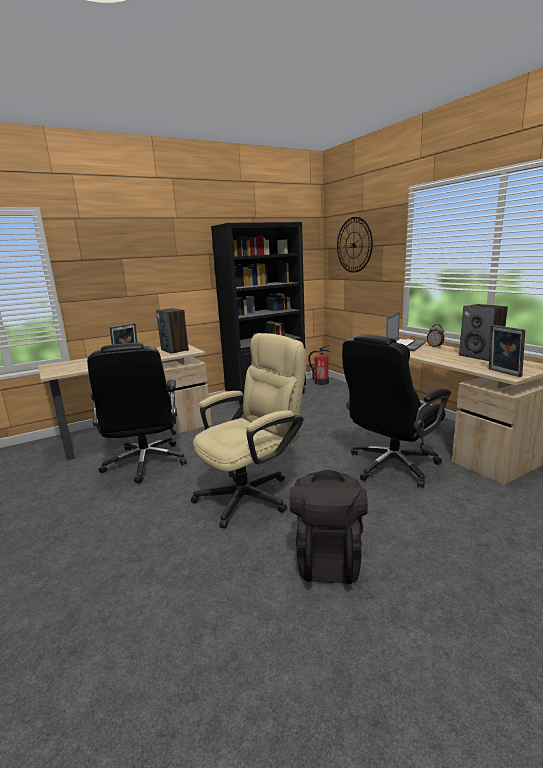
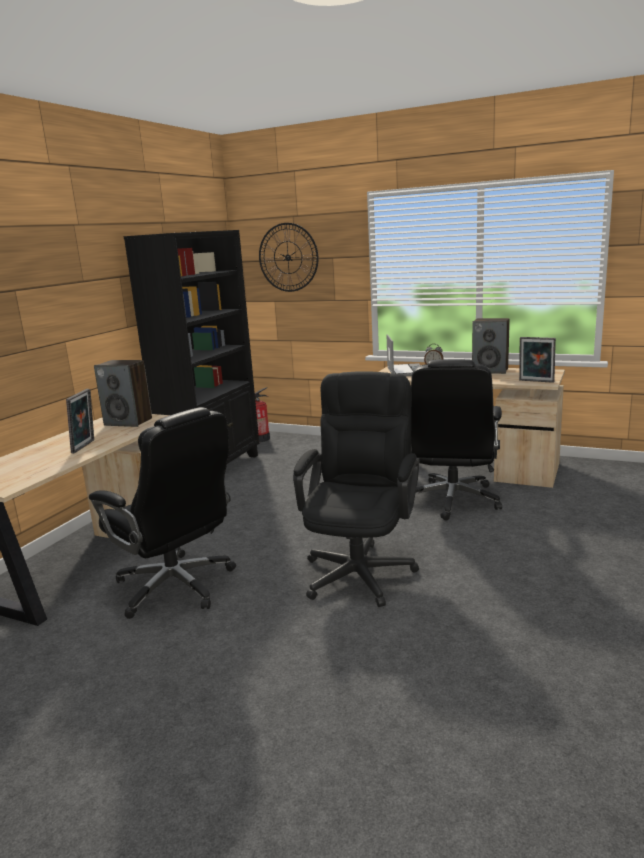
camera: 35 degrees left, 0 degrees up
(252, 494) = (361, 568): beige office chair -> black office chair
(328, 557) = (506, 588): black backpack -> none

